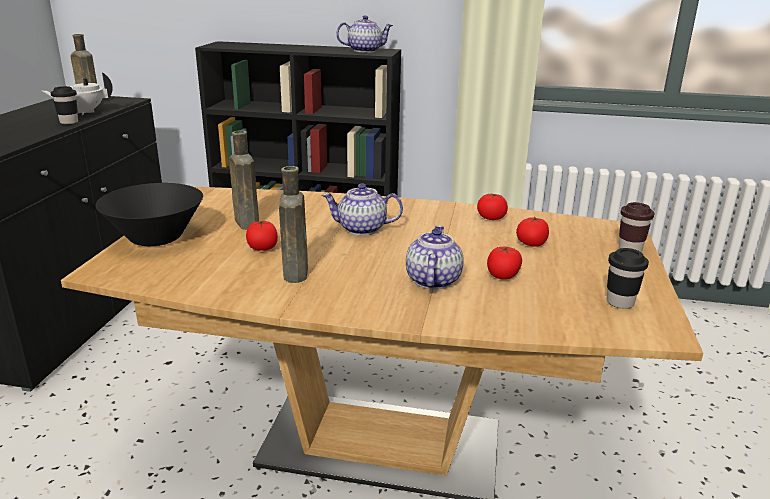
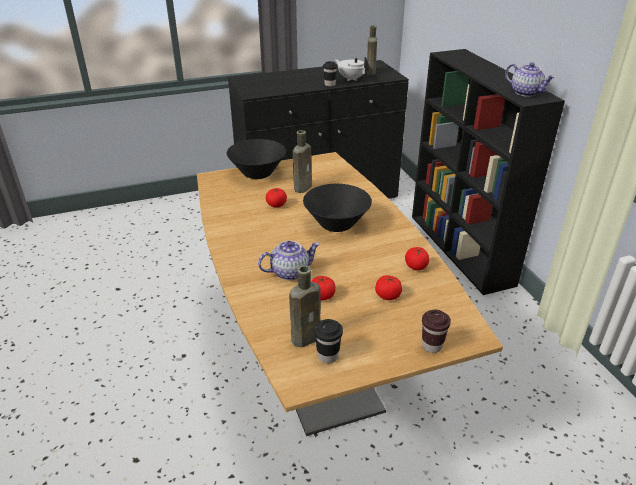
camera: 60 degrees right, 10 degrees up
(295, 272) = (258, 225): brown bottle -> brown bottle (308, 337)
(361, 229) = (336, 224): teapot -> black bowl

